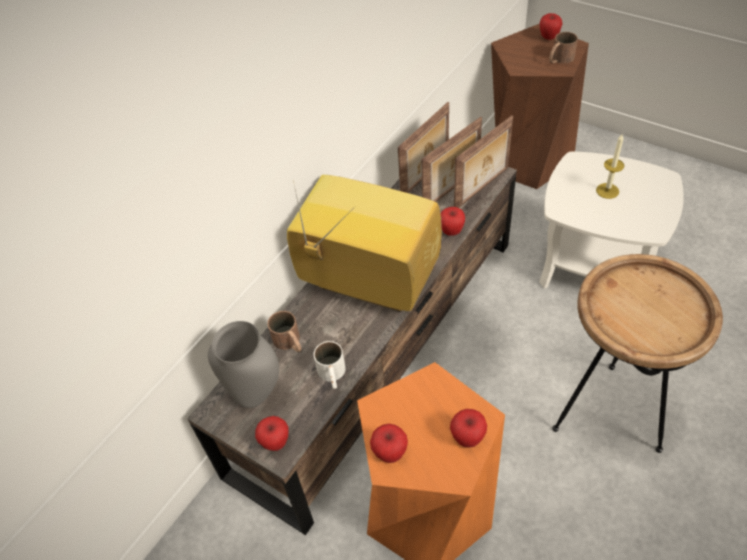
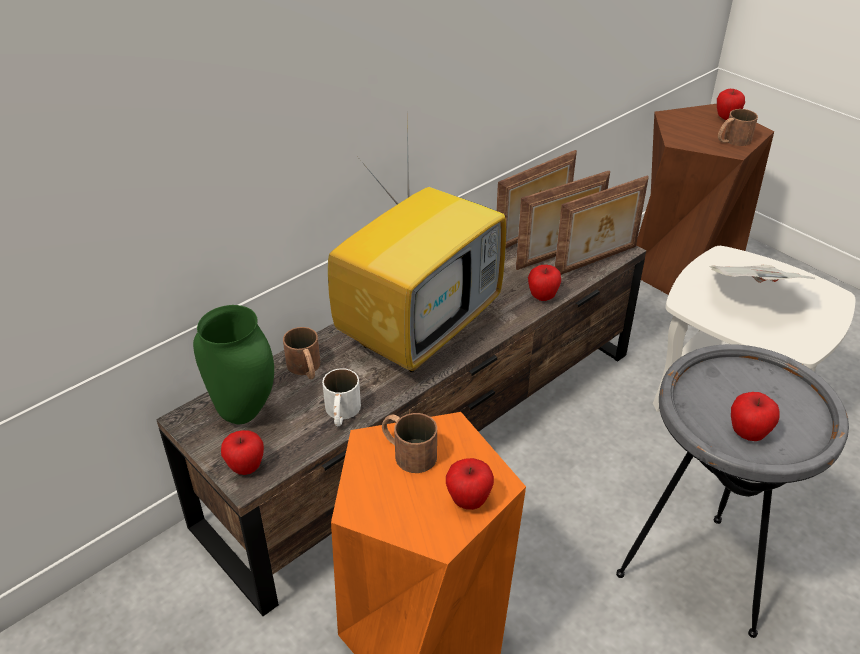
camera: 10 degrees right, 10 degrees down
(257, 393) = (246, 412): grey vase -> green vase
(366, 283) = (420, 328): television -> television turned 90 degrees clockwise
(390, 453) = (366, 494): apple -> apple (747, 434)
(407, 408) = (407, 452): none -> brown mug
(607, 191) = (754, 294): candle -> newspaper
(608, 414) = (696, 574): brown side table -> grey side table

